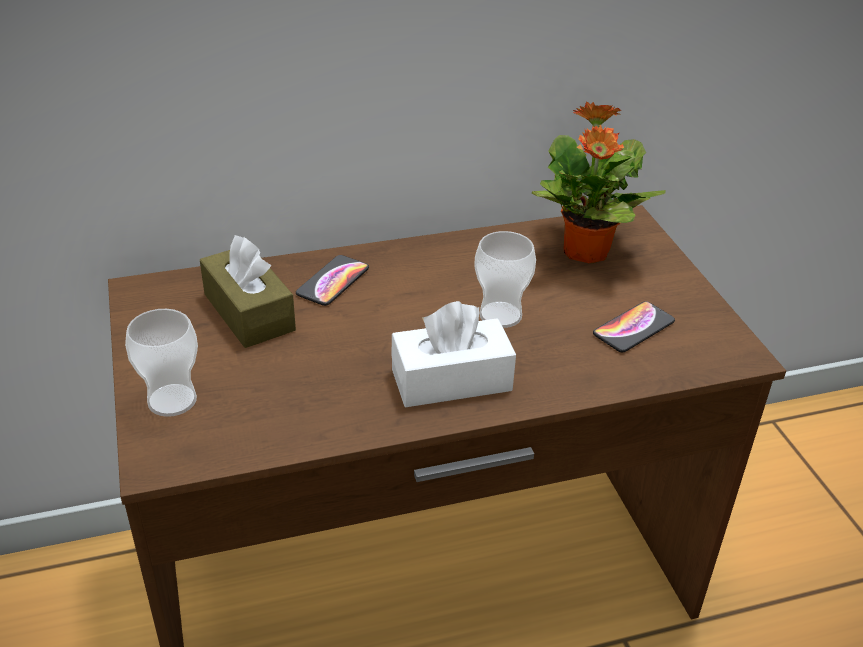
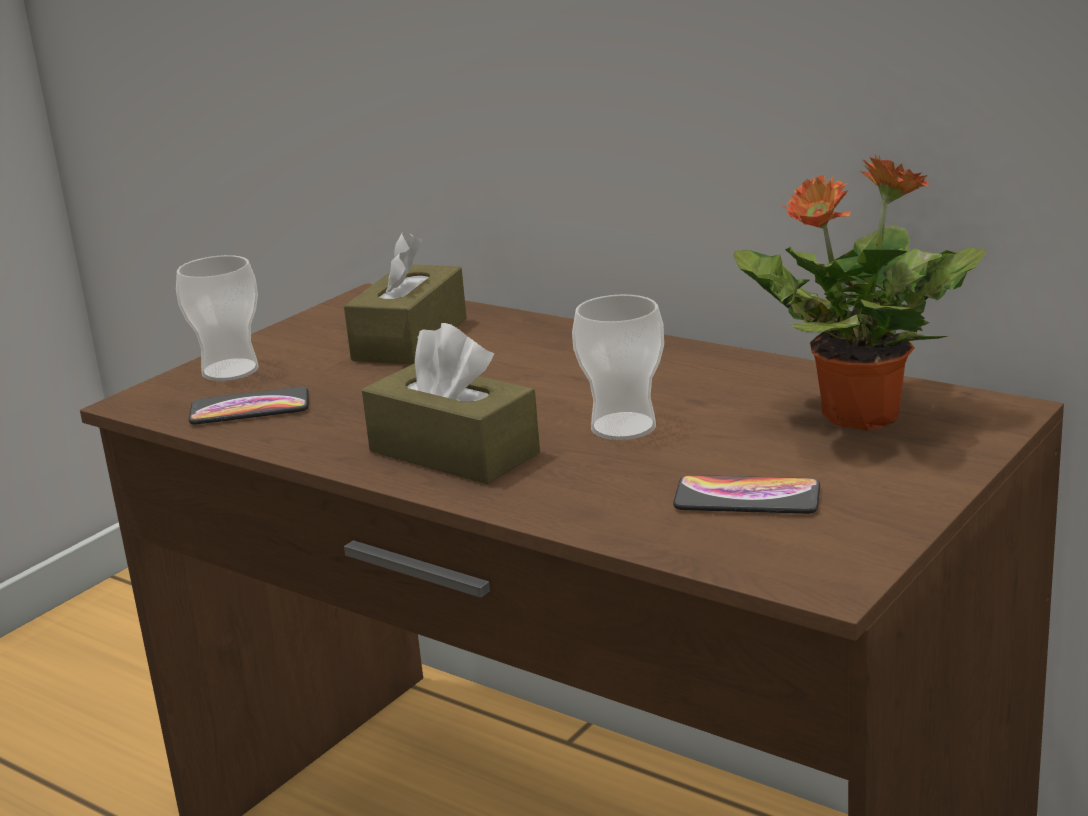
camera: 55 degrees right, 15 degrees down
(333, 281) = (528, 344): phone -> phone (250, 408)
(451, 380) = (454, 452): white tissue box -> brown tissue box

